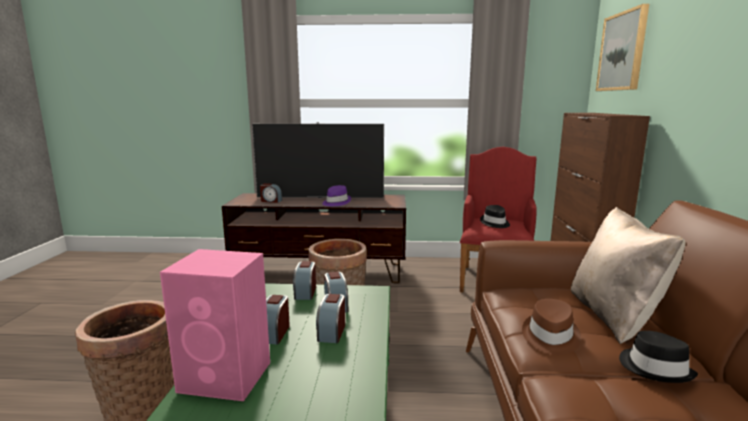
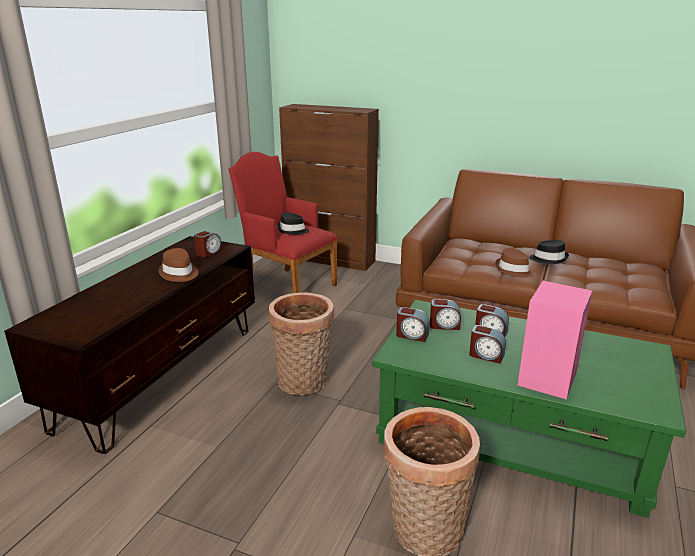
camera: 70 degrees left, 10 degrees up
(271, 201) = (107, 311): alarm clock -> alarm clock (208, 252)
(320, 197) = (137, 278): television -> none
(336, 202) = (179, 273): purple hat -> brown hat
(614, 316) = (491, 249): beige pillow -> none
(622, 51) = (323, 50): picture -> none

